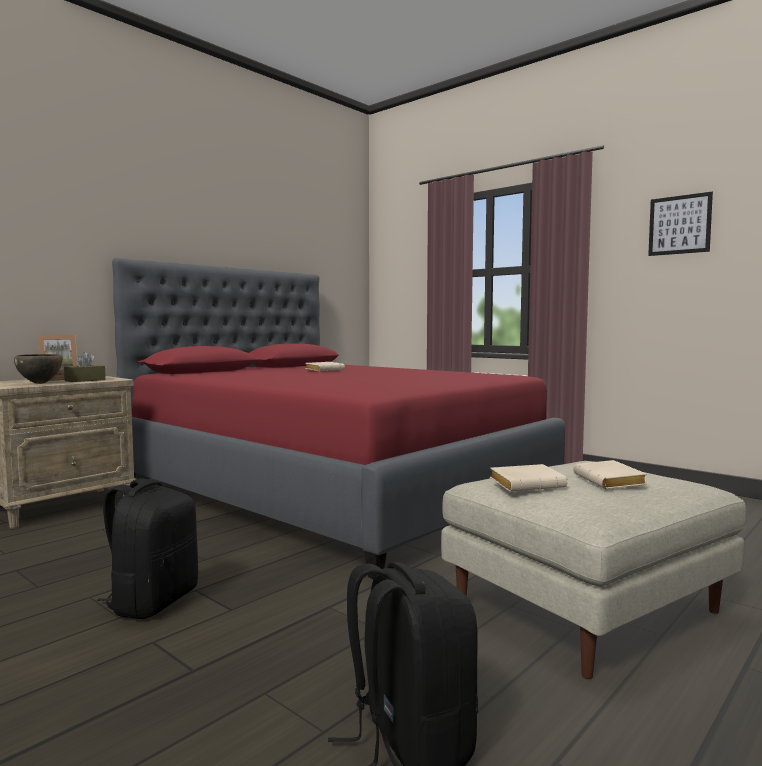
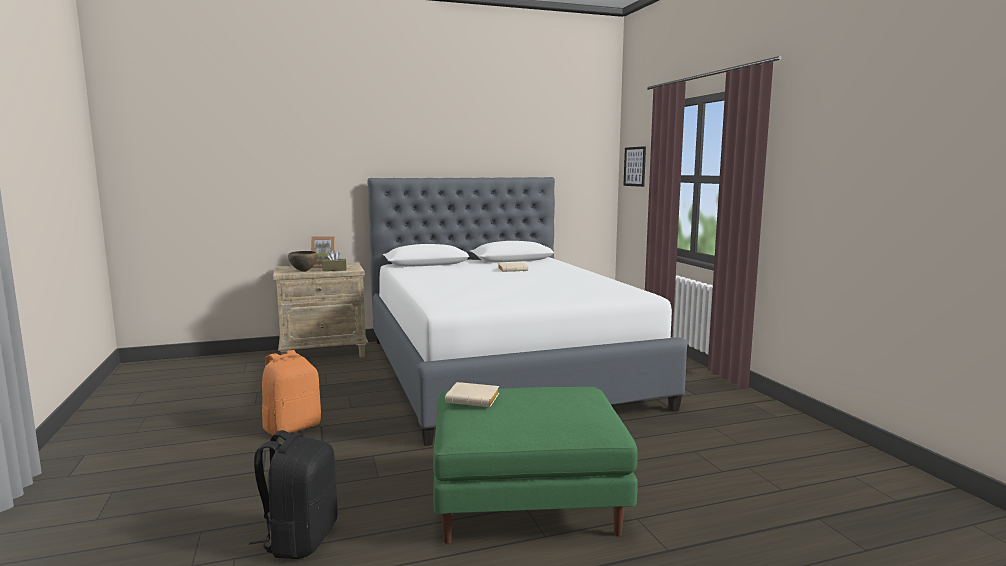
camera: 30 degrees right, 5 degrees up
(152, 602) = (292, 427): black backpack -> orange backpack
(334, 489) = (503, 370): red bed -> white bed
(587, 606) = (529, 502): beige ottoman -> green ottoman
(611, 481) = (535, 409): beige book -> none
(679, 225) = (847, 145): picture -> picture (635, 166)

